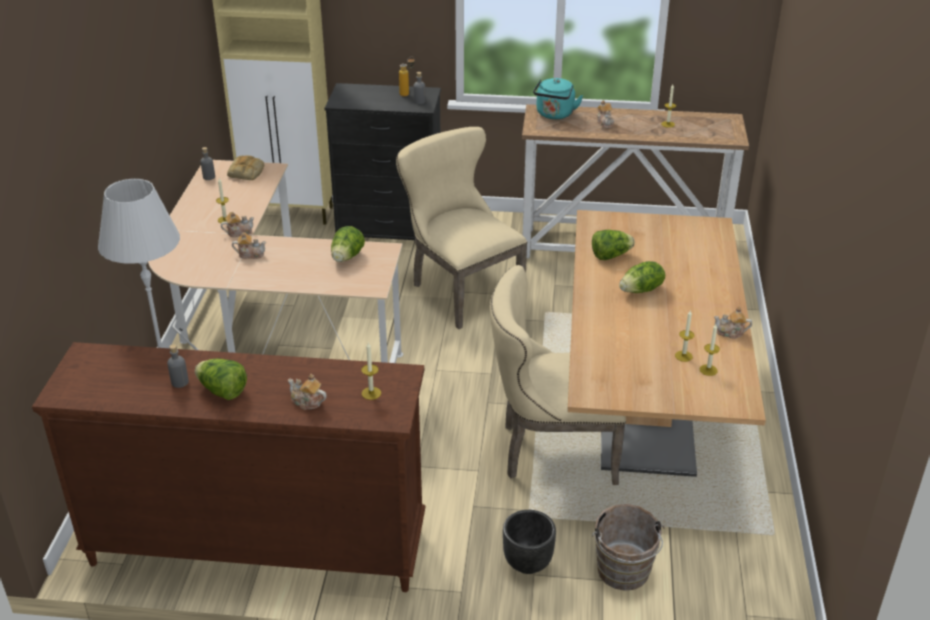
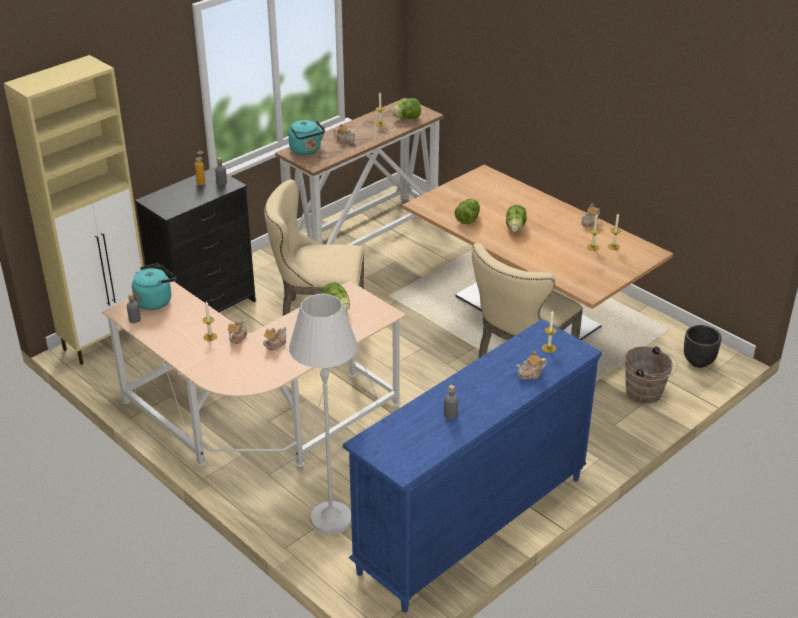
camera: 50 degrees left, 0 degrees up
(222, 391) = (481, 401): lettuce -> lettuce (407, 118)
(246, 172) = (155, 301): bread -> turquoise kettle
(255, 546) = (471, 525): brown dresser -> blue dresser
(527, 564) = (603, 423): black planter -> black planter (698, 362)

